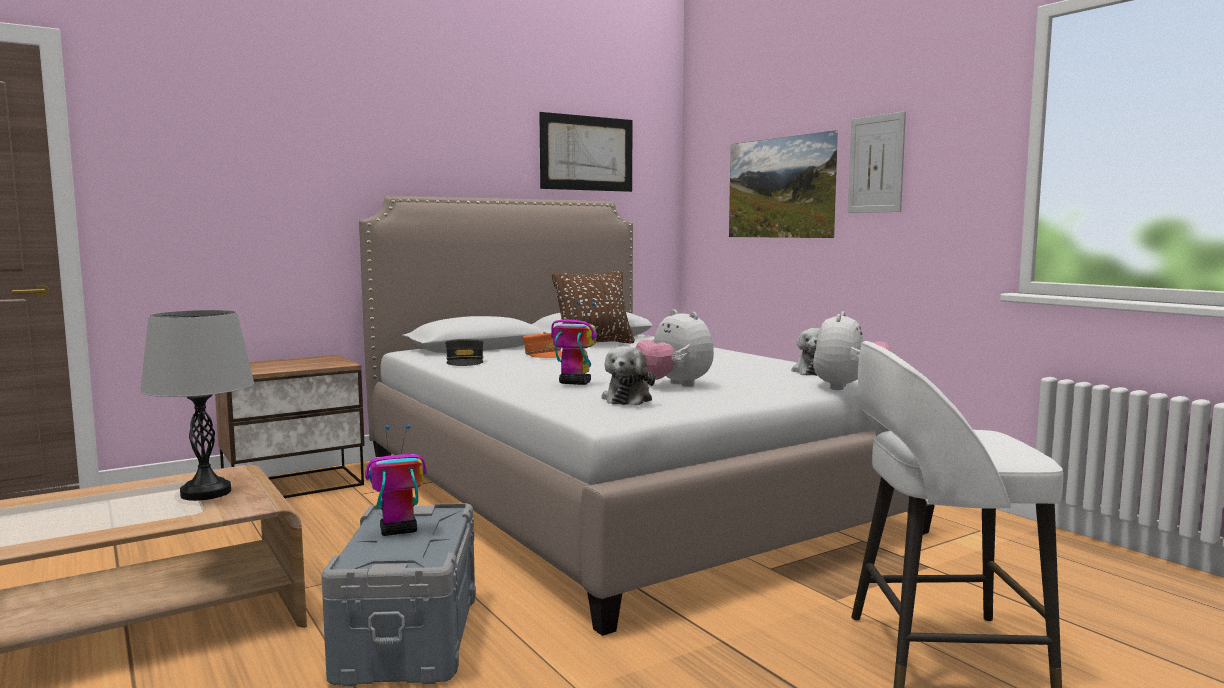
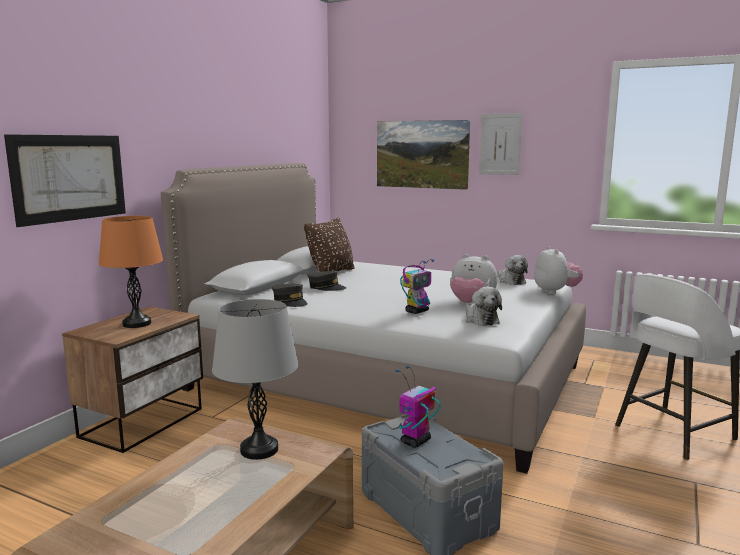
camera: 30 degrees left, 5 degrees up
(287, 365) = (137, 324): none -> orange table lamp
(545, 355) = (326, 287): orange cap -> grey cap
(574, 383) = (417, 311): toy robot -> toy robot turned 150 degrees clockwise
(587, 153) = (283, 126): picture -> picture (70, 178)

